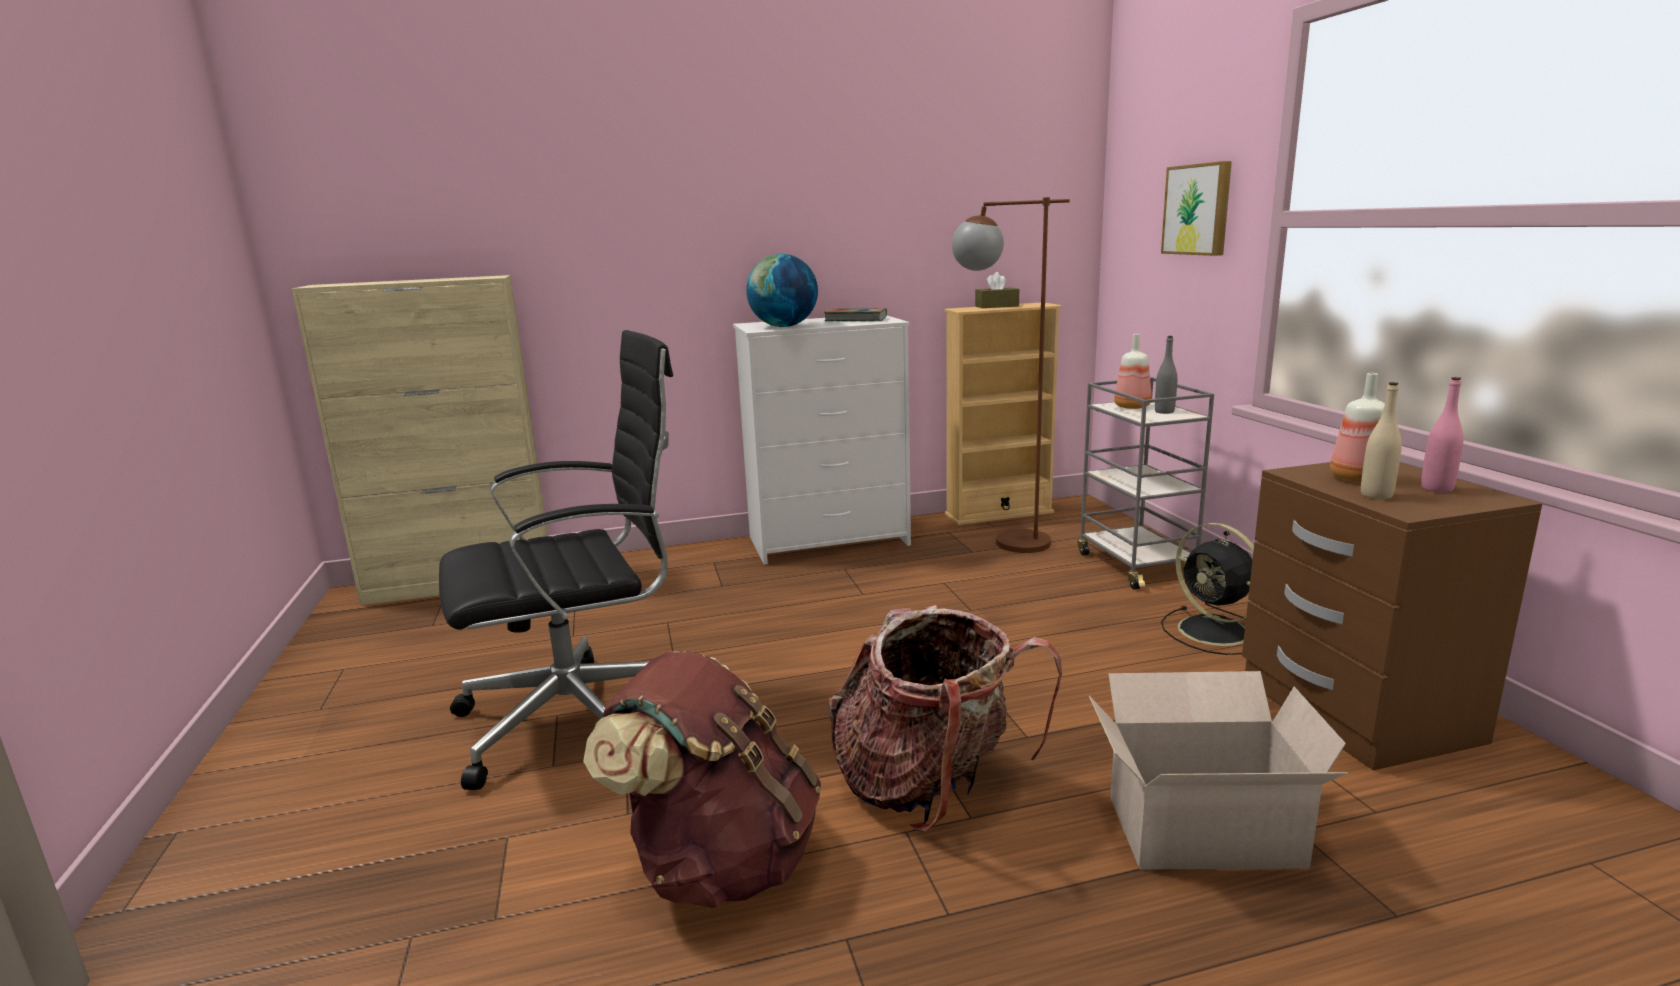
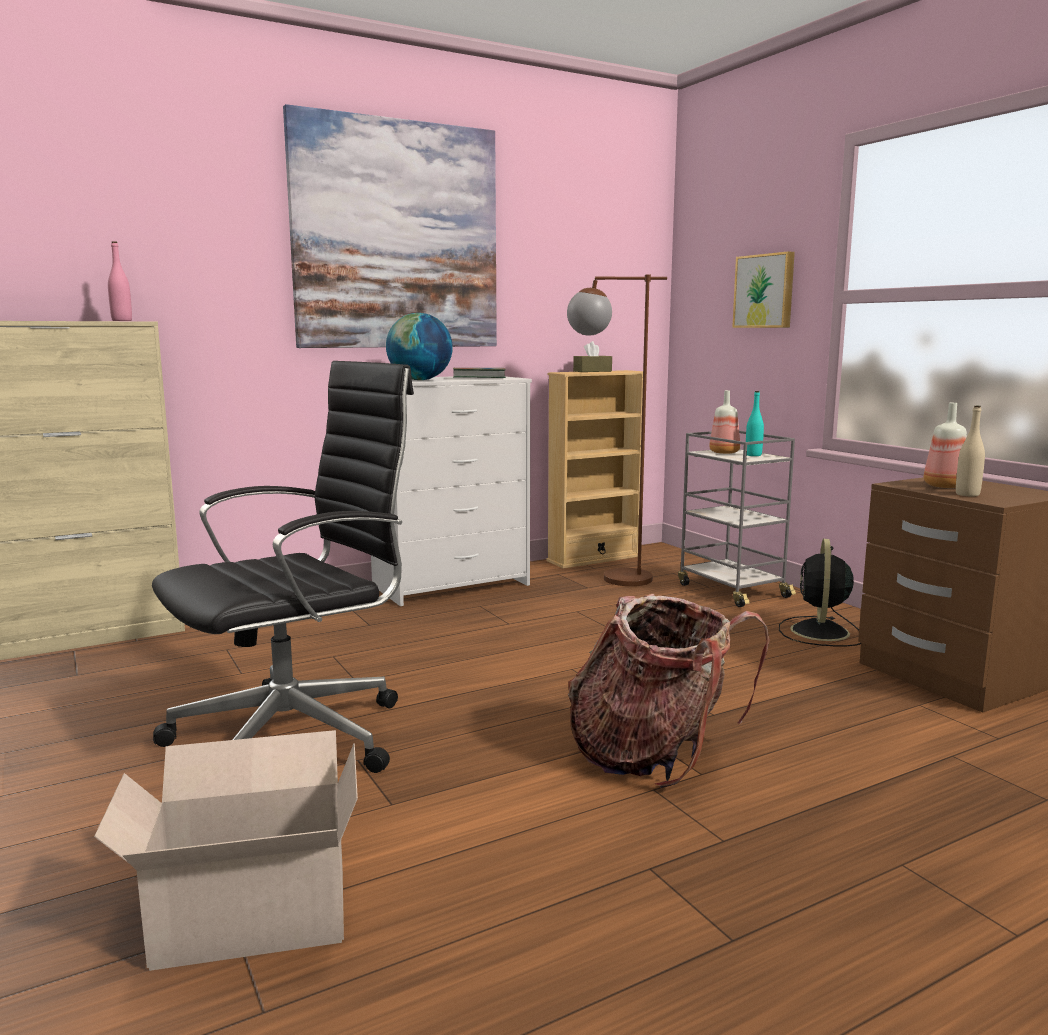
camera: 15 degrees left, 5 degrees down
(719, 862) = (503, 829): brown backpack -> none
(767, 167) = (397, 236): none -> picture
(1164, 412) = (753, 455): grey bottle -> turquoise bottle
(1197, 830) = (881, 763): cardboard box -> cardboard box (247, 915)
(1216, 632) = (820, 632): black fan -> black fan turned 60 degrees clockwise
(1437, 489) = (1004, 490): pink bottle -> pink bottle (122, 320)

